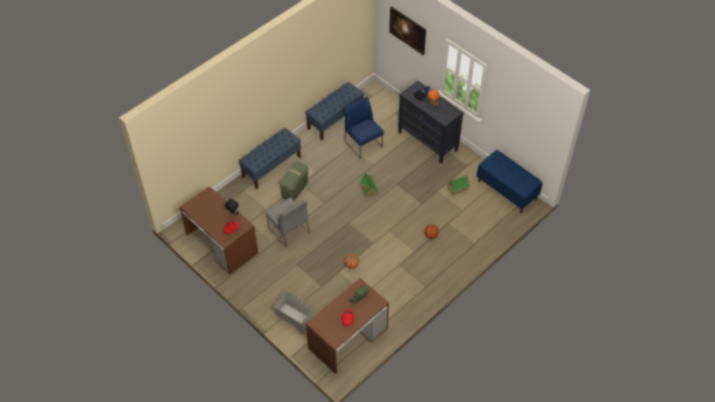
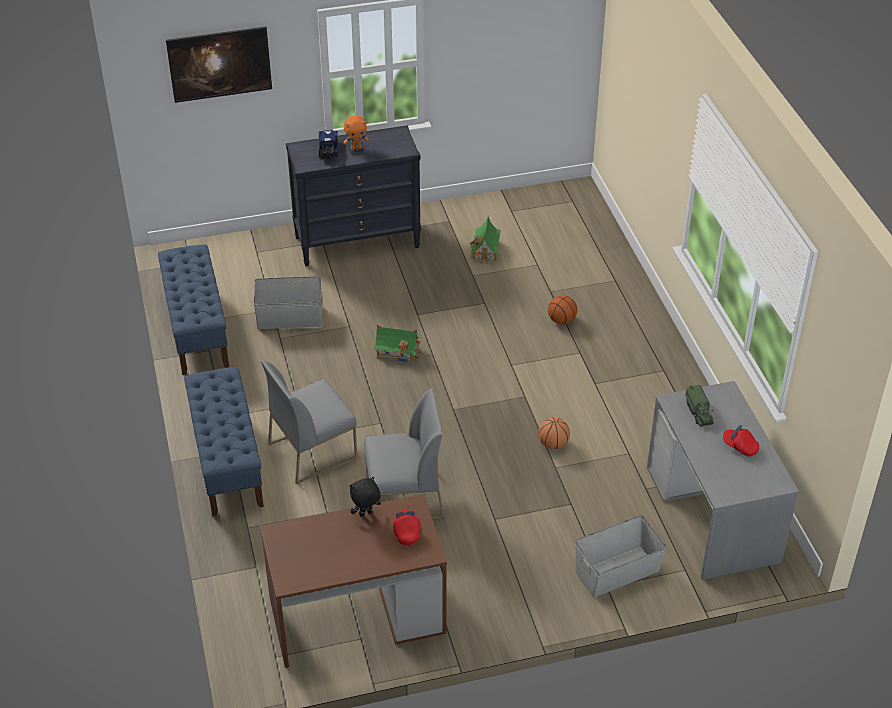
camera: 60 degrees left, 10 degrees down
(295, 189) = (313, 450): green storage box -> grey chair
(348, 338) = (712, 514): brown desk -> grey desk
(363, 144) = (289, 317): blue chair -> grey storage box
(507, 190) = (535, 202): blue bench -> none

